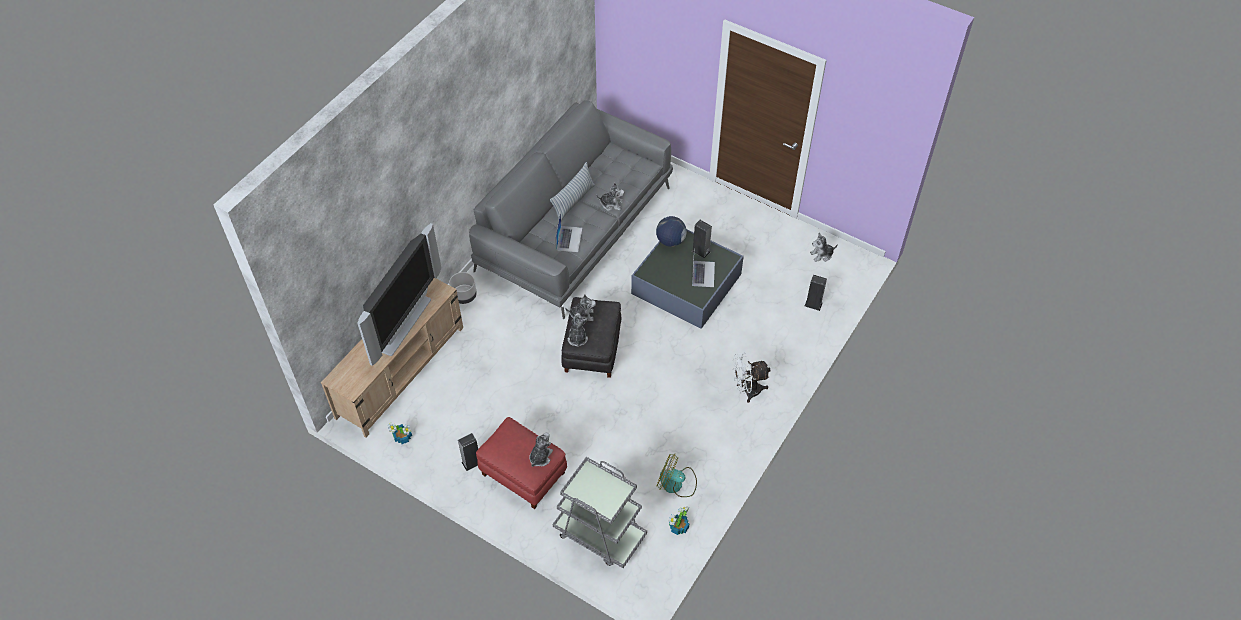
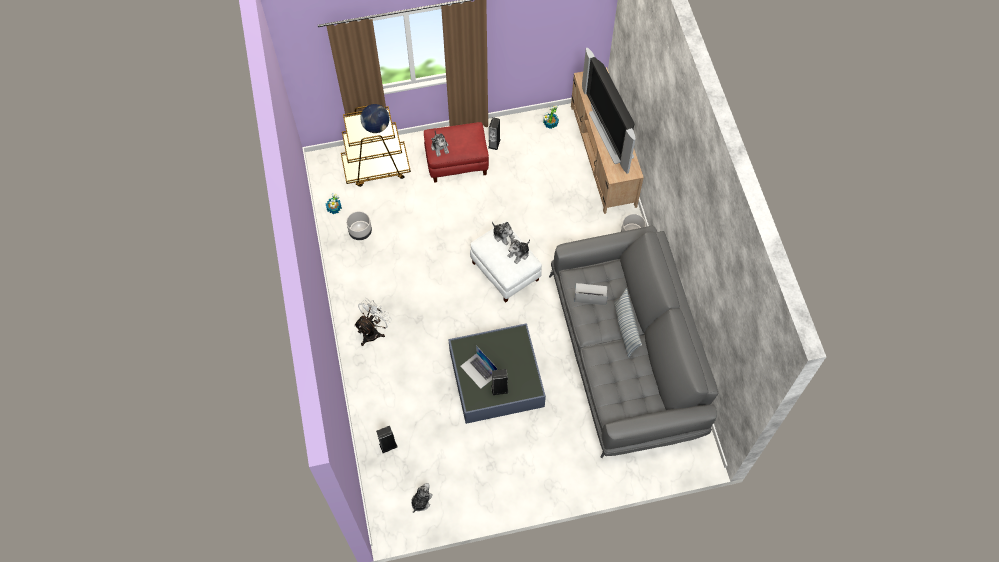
camera: 135 degrees right, 10 degrees up
(569, 238) = (590, 294): laptop -> laptop turned 135 degrees clockwise
(592, 349) = (506, 271): black ottoman -> white ottoman
(599, 534) = (376, 167): grey cart -> brown cart
(611, 204) = (597, 352): plush toy -> none
(670, 241) = (530, 377): globe -> globe (376, 126)
(676, 484) = (360, 231): fan -> grey planter

